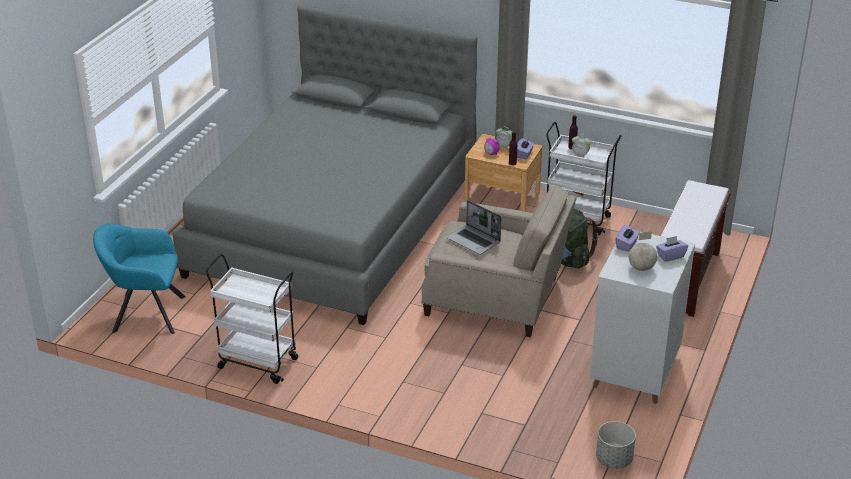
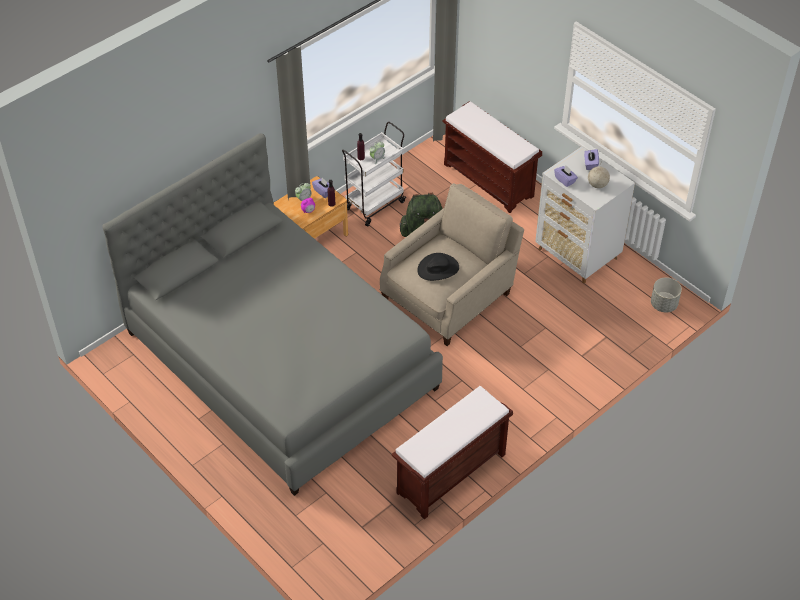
camera: 65 degrees left, 15 degrees up
(145, 314) = (335, 537): turquoise armchair -> none
(257, 363) = (450, 475): white cart -> brown bench
(474, 241) = (438, 268): laptop -> black hat

